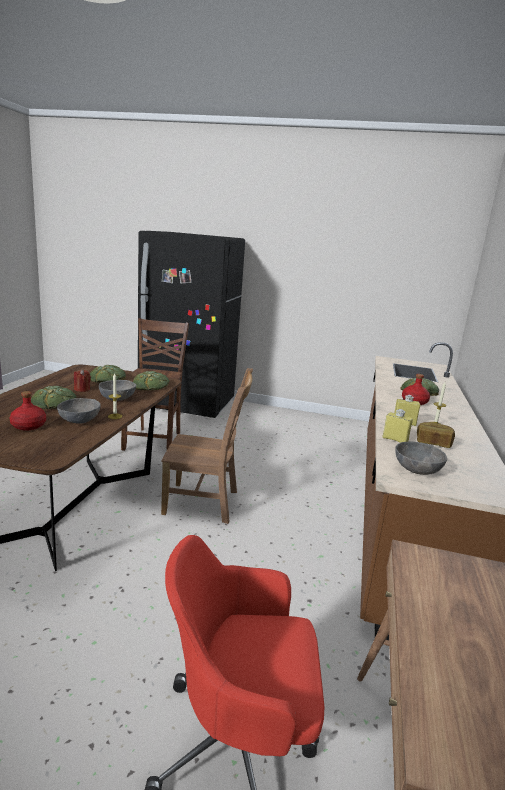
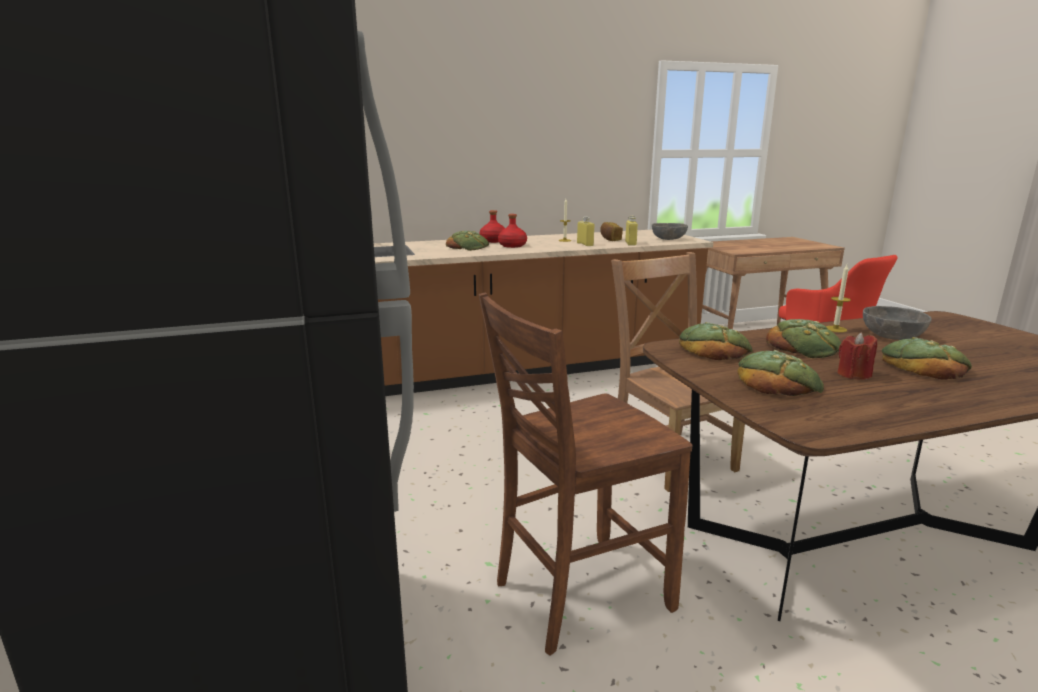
camera: 120 degrees left, 0 degrees up
(29, 426) = (972, 347): red bottle -> red bottle (493, 241)
(117, 398) = (803, 346): grey bowl -> bread

